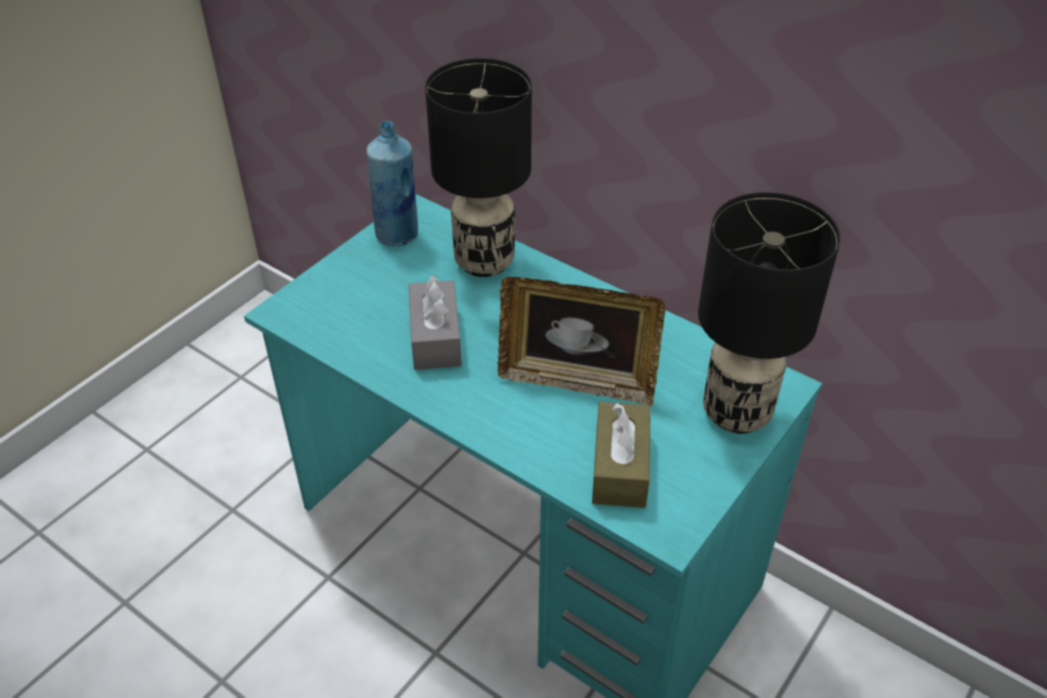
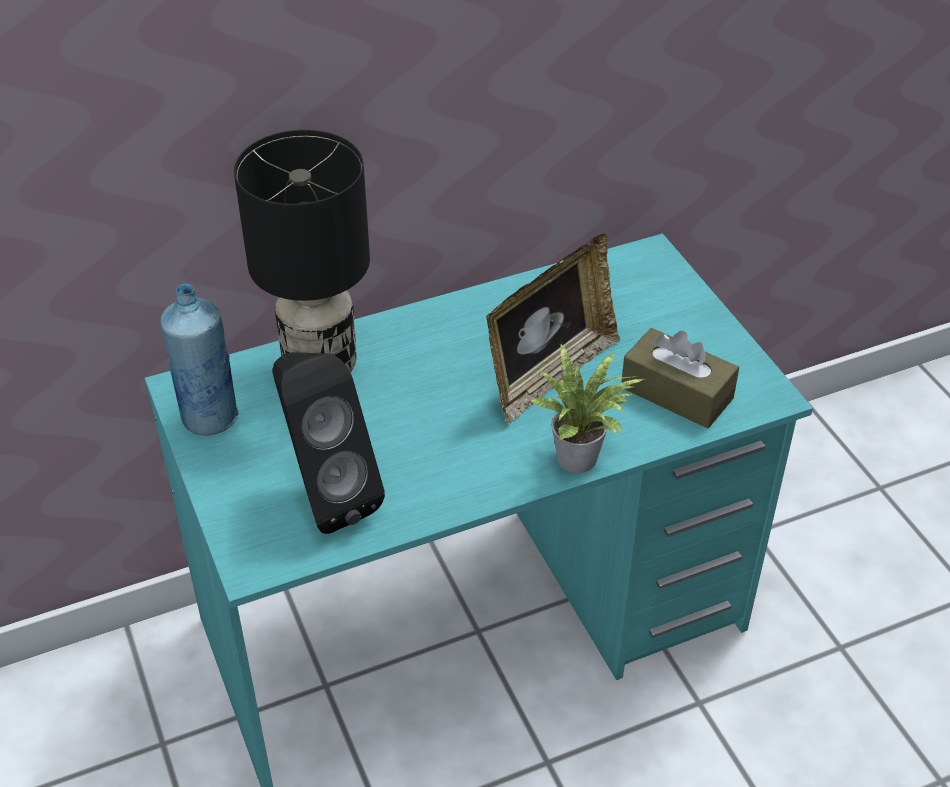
camera: 60 degrees left, 0 degrees up
(362, 317) = (326, 496): none -> black speaker
(435, 338) = (408, 450): grey tissue box -> none
(496, 437) = (582, 459): none -> potted plant
(735, 412) = (660, 296): black table lamp -> none

